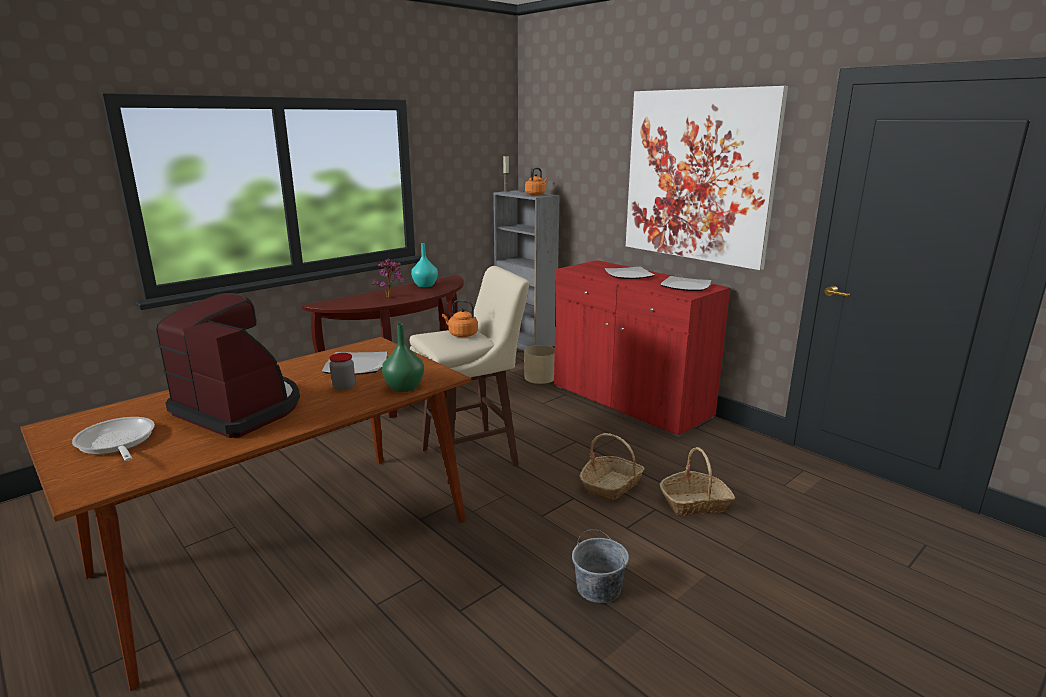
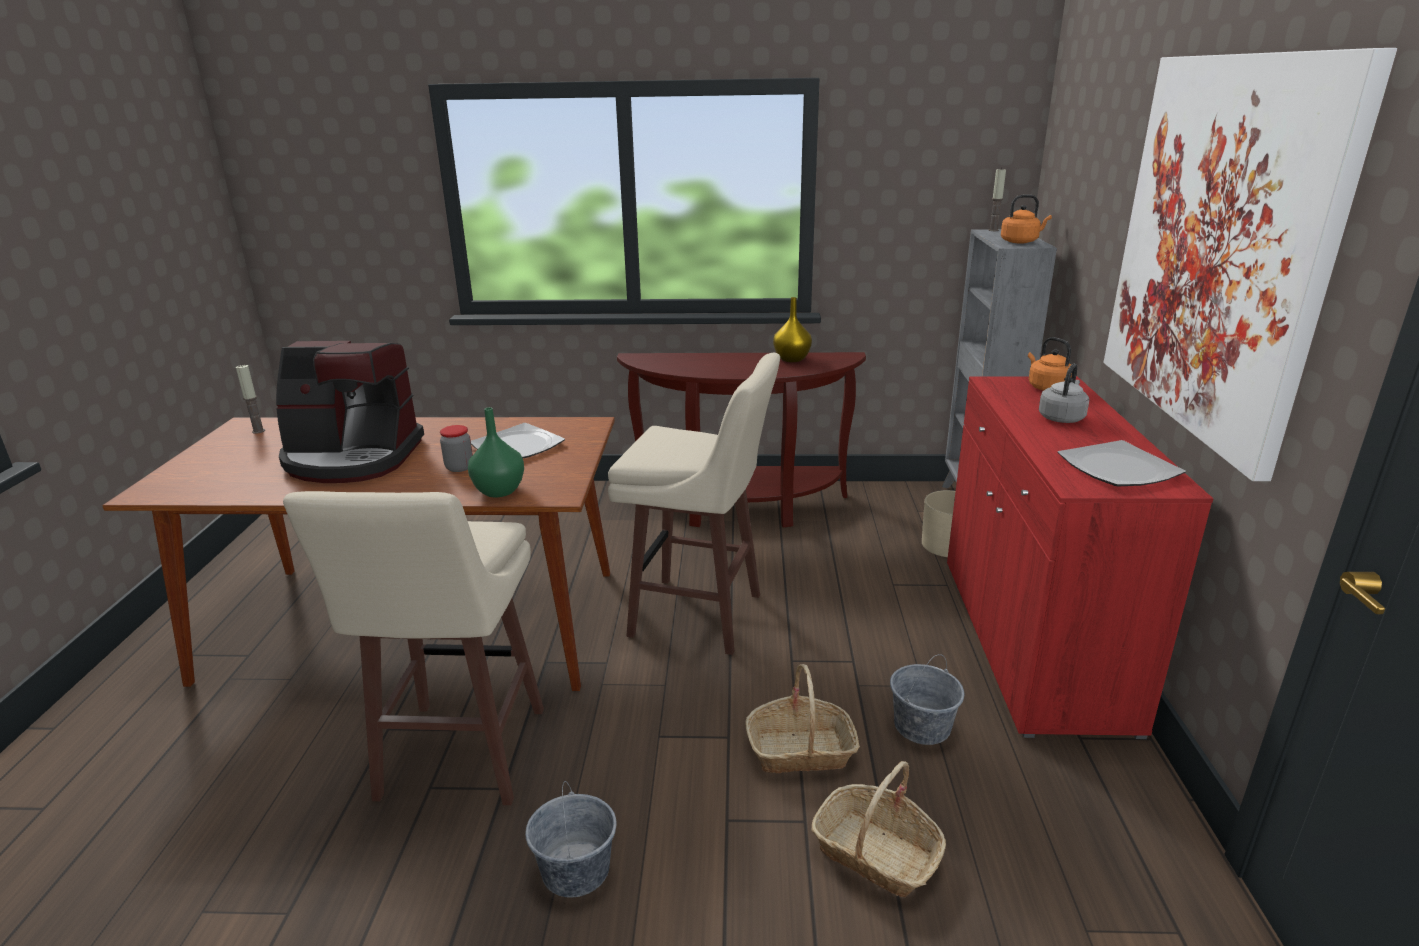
camera: 45 degrees right, 5 degrees up
(86, 424) = (258, 431): none -> candle
(116, 443) = (236, 457): frying pan -> none
(240, 409) = (352, 458): coffee machine -> coffee machine turned 105 degrees clockwise
(390, 297) = (721, 365): potted plant -> none
(424, 285) = (791, 359): turquoise vase -> yellow vase
(451, 587) = (459, 757): none -> beige stool
(461, 334) = (692, 443): orange kettle -> orange kettle (1046, 387)
(628, 275) = (1062, 418): plate -> grey kettle
(641, 451) = (922, 726): none -> grey bucket

